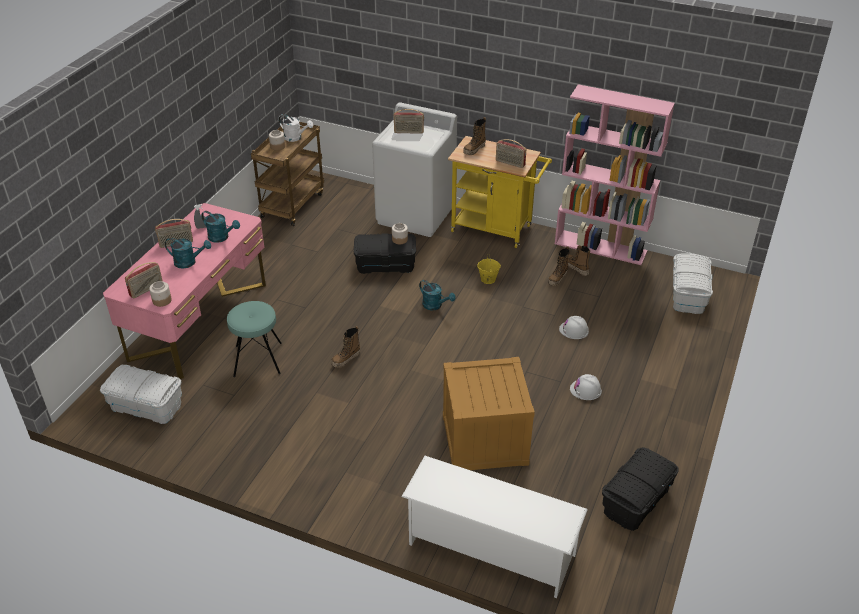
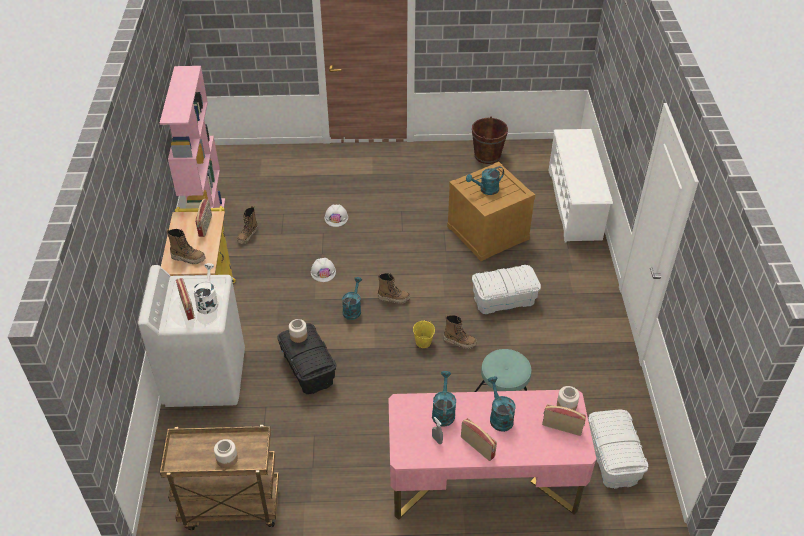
camera: 115 degrees left, 5 degrees up
(295, 138) = (197, 450): white watering can -> white watering can (208, 301)
(488, 279) = (294, 286): yellow bucket -> yellow bucket (423, 342)
(488, 382) = (486, 190): none -> turquoise watering can
(557, 278) = (270, 243): boot -> boot (393, 298)
(585, 390) = (402, 197): white hard hat -> white hard hat (323, 272)
(636, 501) = (487, 156): black storage box -> brown bucket
(687, 294) = (254, 168): white storage box -> white storage box (504, 299)

